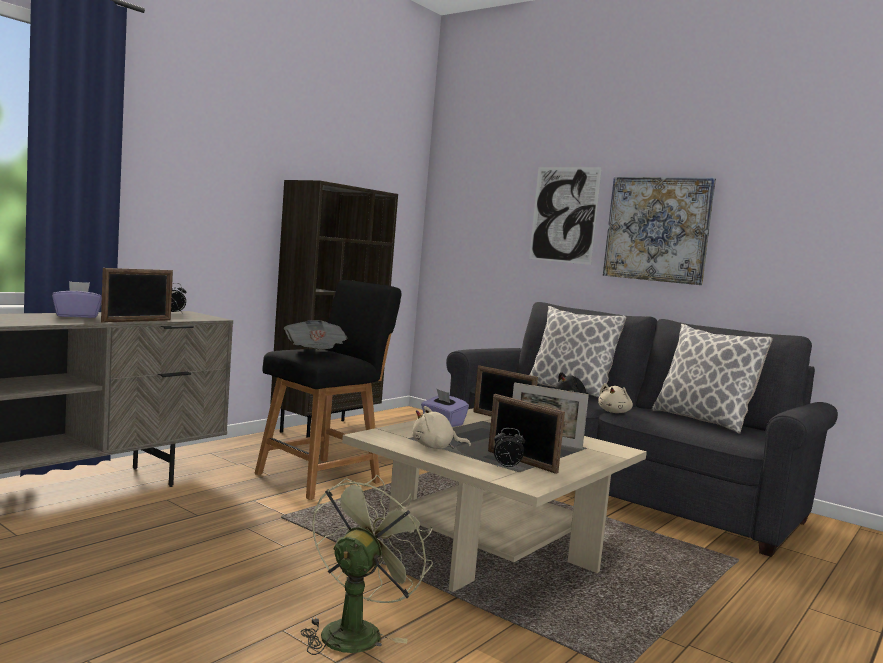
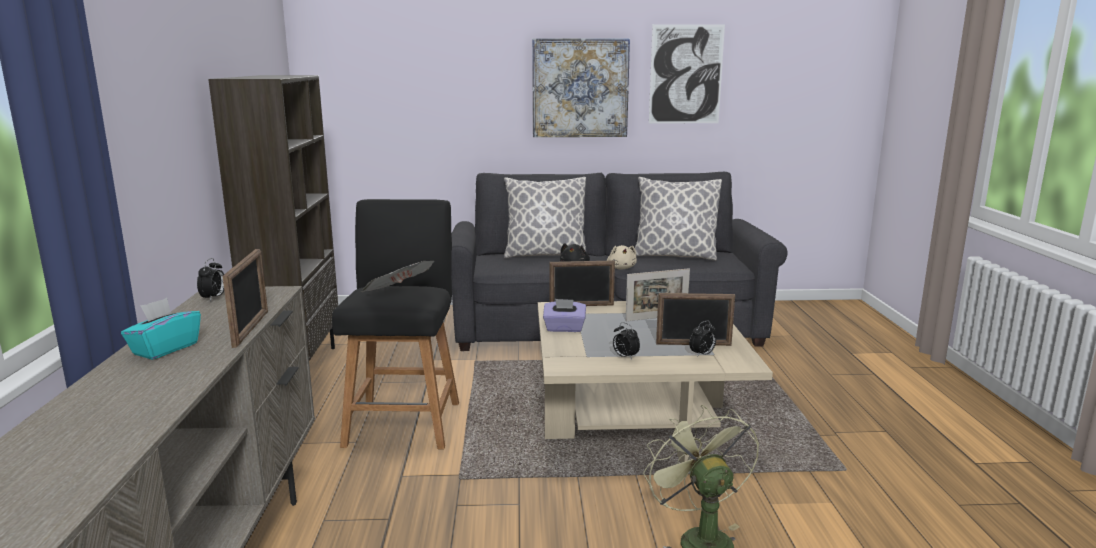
camera: 40 degrees left, 10 degrees up
(77, 316) = (165, 349): purple tissue box -> turquoise tissue box
(435, 447) = (625, 357): beige plush toy -> alarm clock
(564, 214) = (480, 78): picture -> picture (686, 74)

